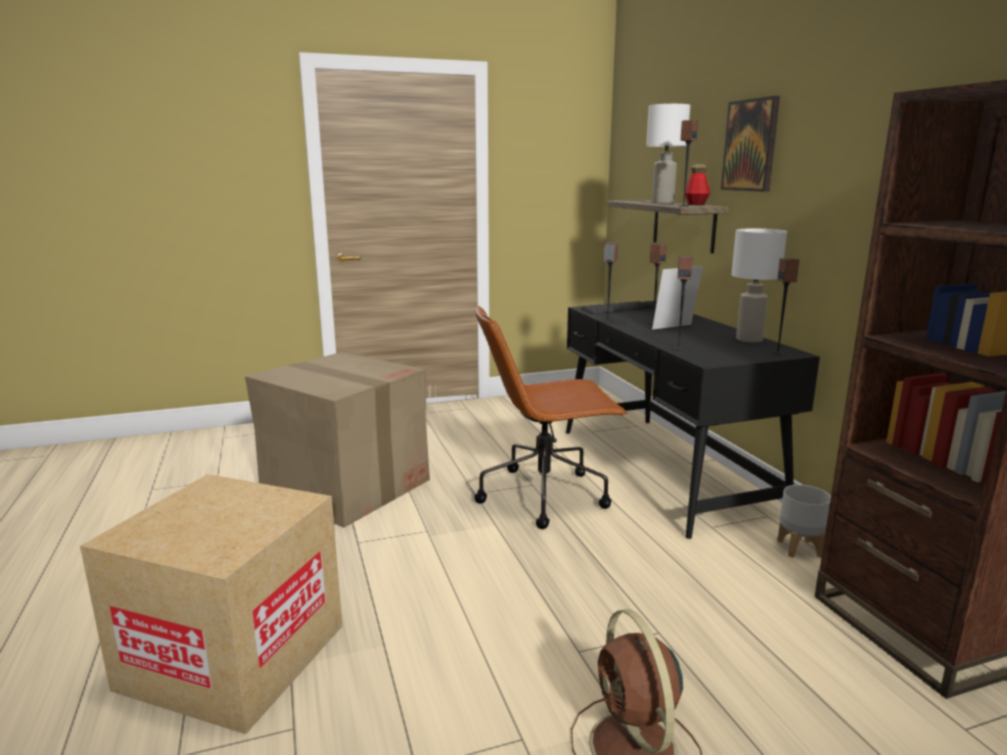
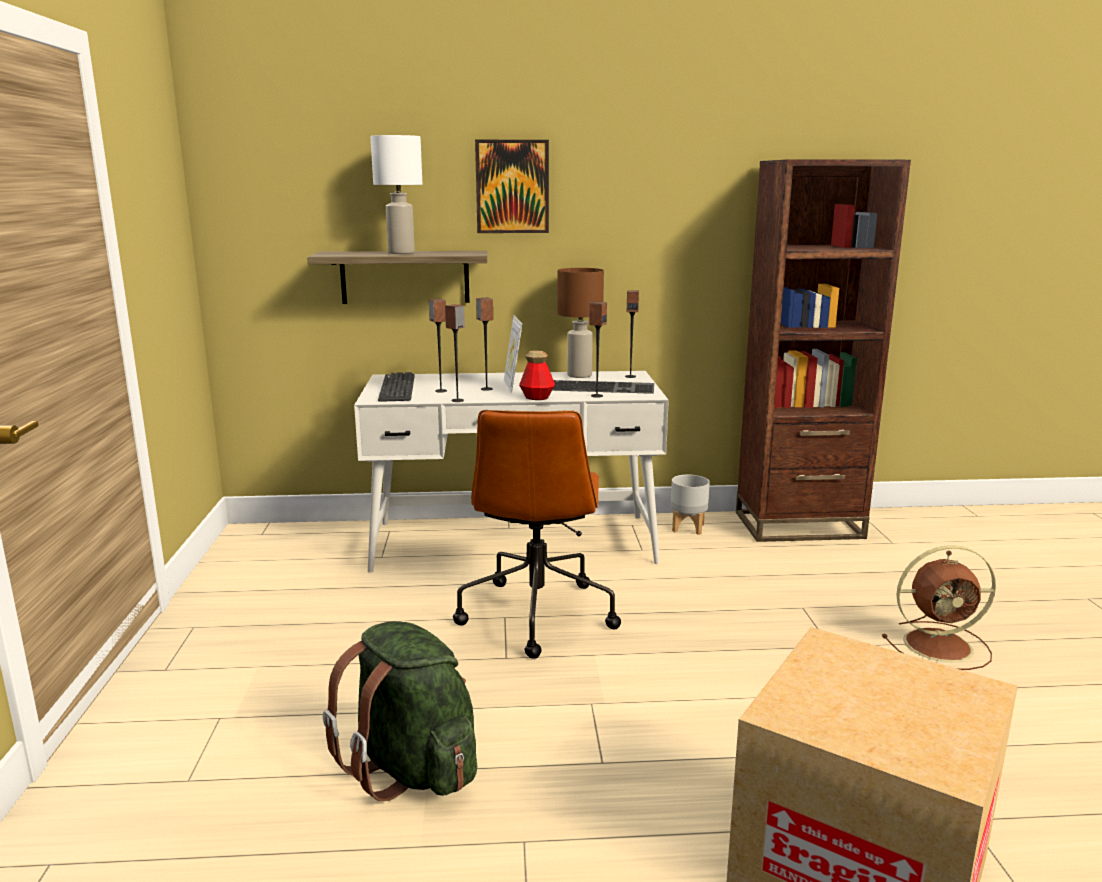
camera: 75 degrees left, 0 degrees up
(345, 486) = (412, 768): cardboard box -> green backpack
(664, 469) = (514, 542): black desk -> white desk
(683, 206) = (470, 254): speaker -> speaker (440, 391)
(696, 204) = (446, 251): bottle -> bottle (537, 397)
(714, 348) = (602, 387): none -> keyboard
(748, 339) = (579, 375): white table lamp -> brown table lamp

